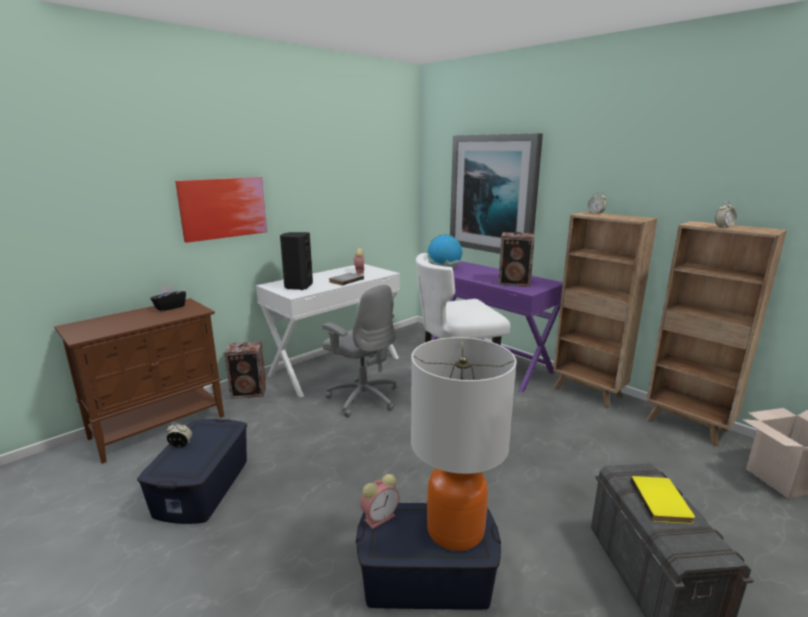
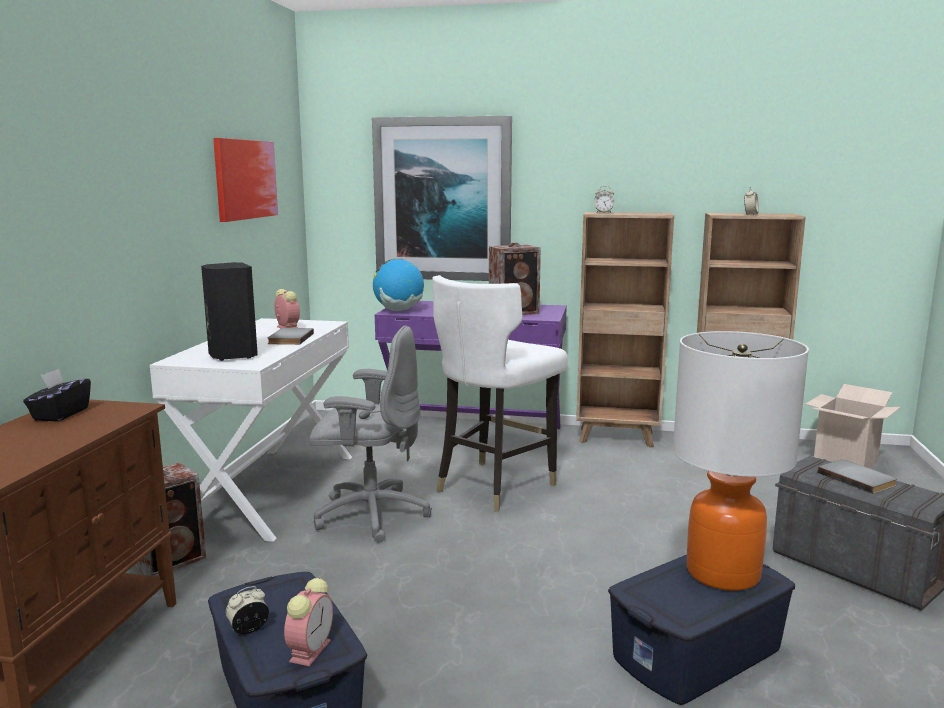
camera: 35 degrees left, 5 degrees down
(223, 208) = (101, 225): picture -> picture (245, 179)
(380, 517) = (641, 593): alarm clock -> alarm clock (310, 649)
(662, 501) = (857, 478): yellow book -> grey book

